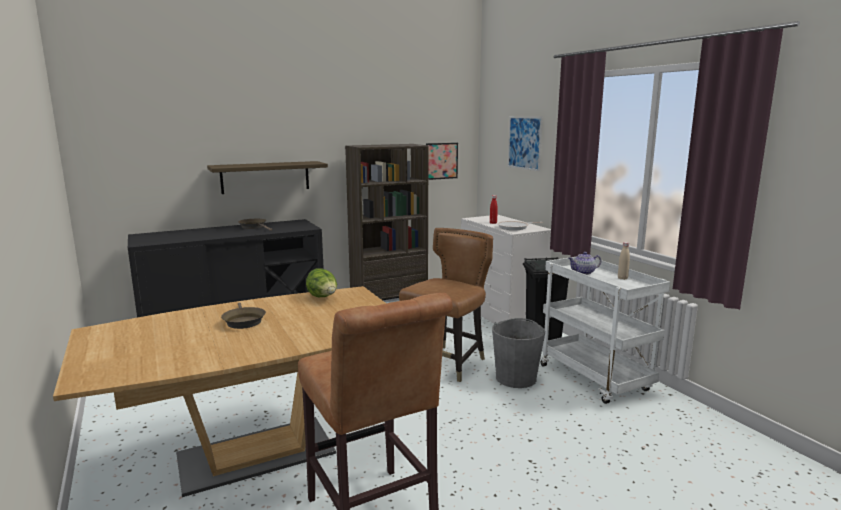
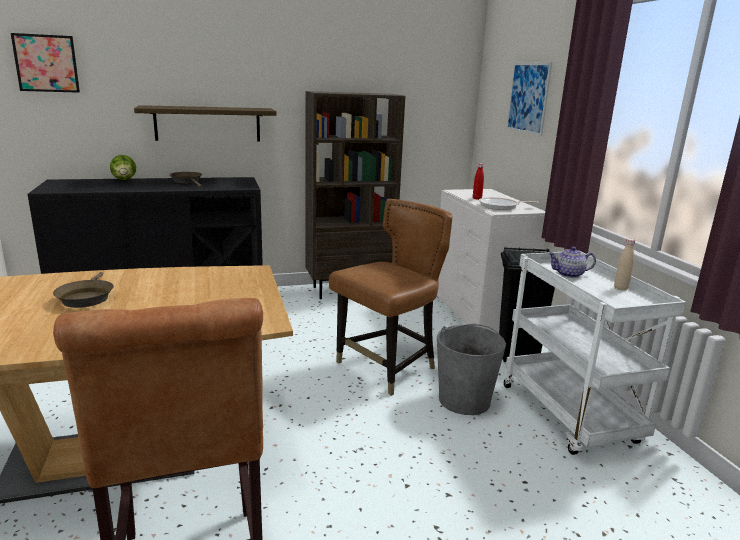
camera: 10 degrees right, 5 degrees up
(323, 297) = (208, 276): lettuce -> lettuce (124, 180)
(441, 161) = (428, 117): picture -> picture (46, 63)

